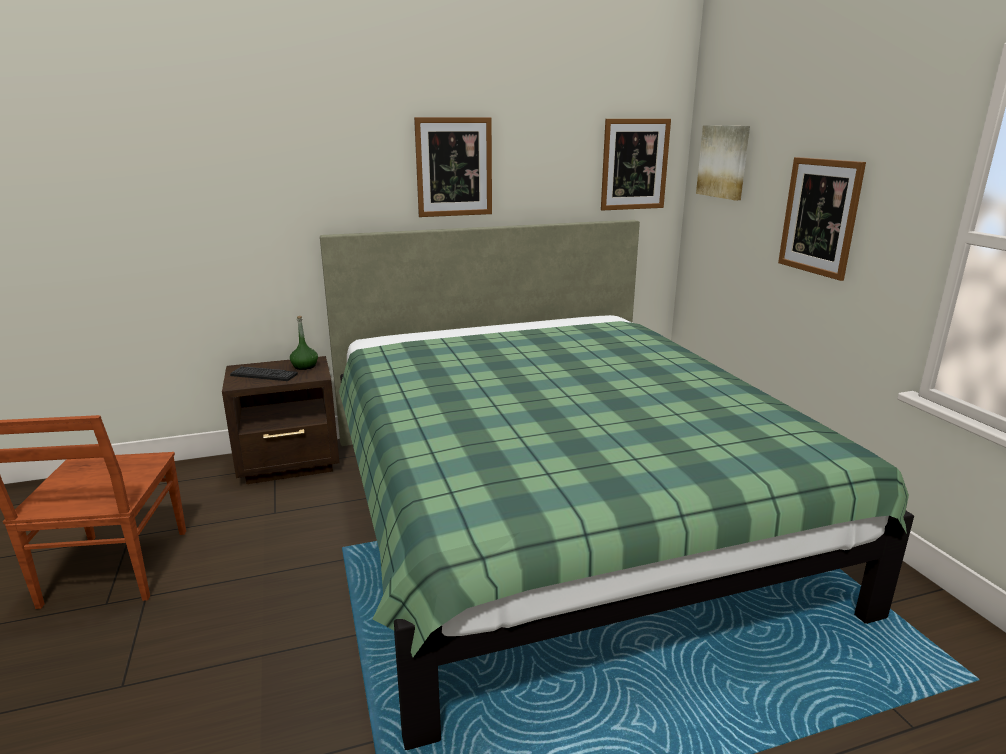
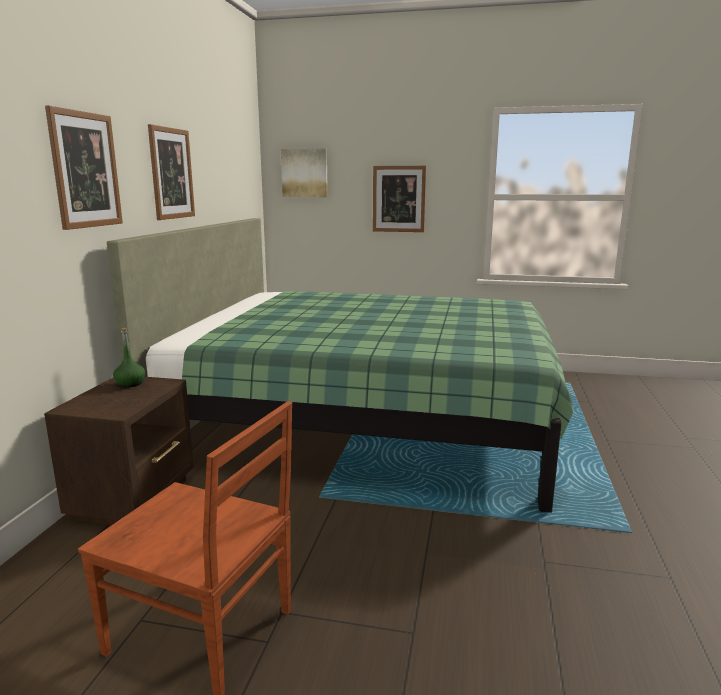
camera: 60 degrees left, 5 degrees down
(264, 375) = (116, 400): keyboard -> none
(634, 164) = (245, 176): picture -> picture (85, 170)

